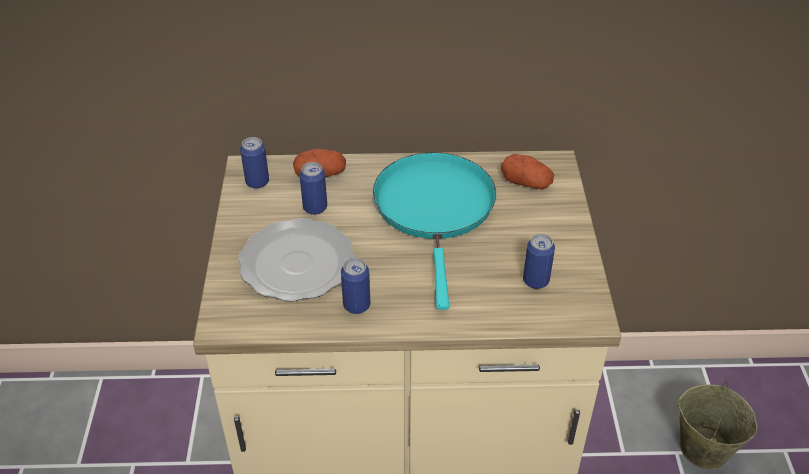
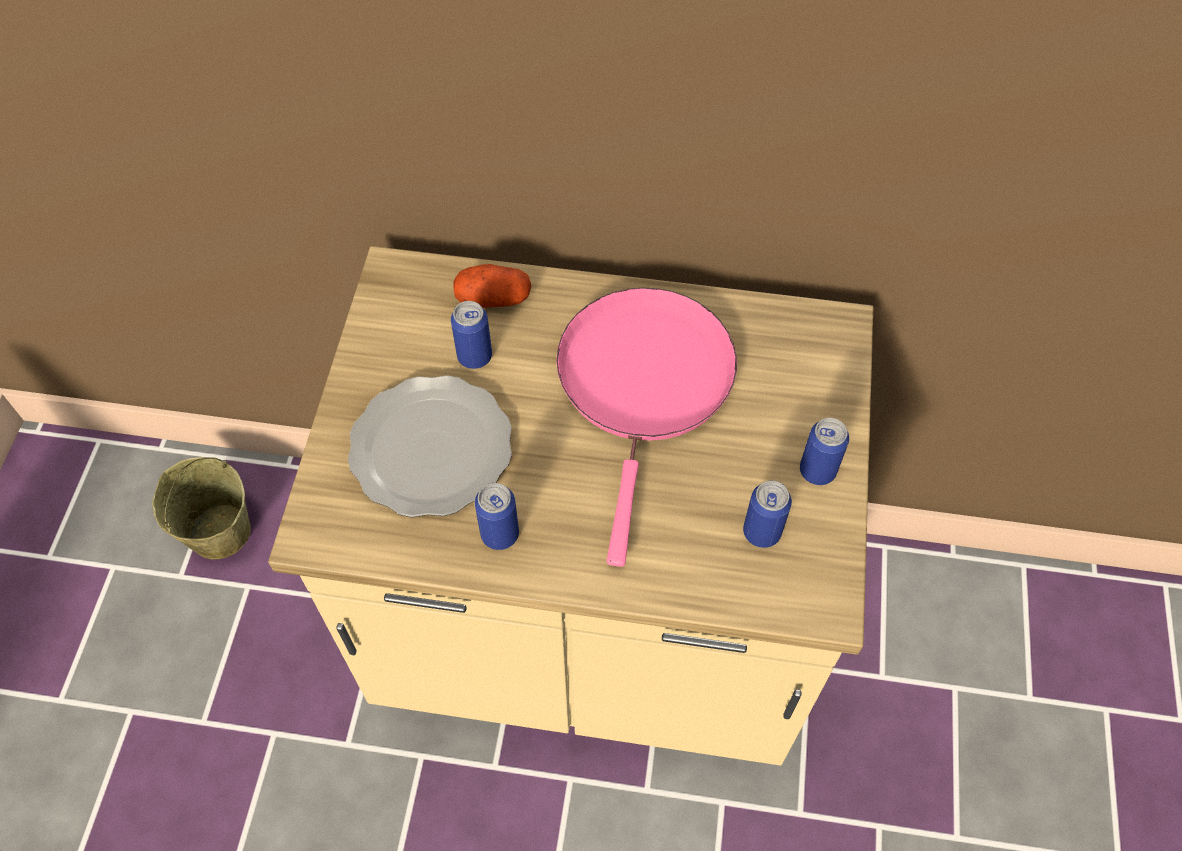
camera: 10 degrees right, 15 degrees up
(257, 182) = (402, 299): can -> can (817, 471)
(435, 209) = (645, 384): turquoise frying pan -> pink frying pan
(526, 182) = (788, 355): potato -> none
(703, 448) = (993, 687): beige bucket -> beige bucket (219, 531)

